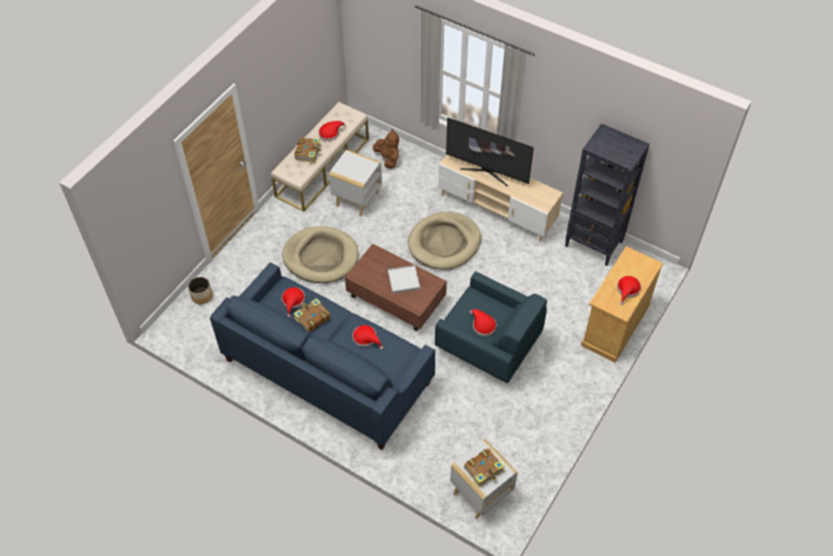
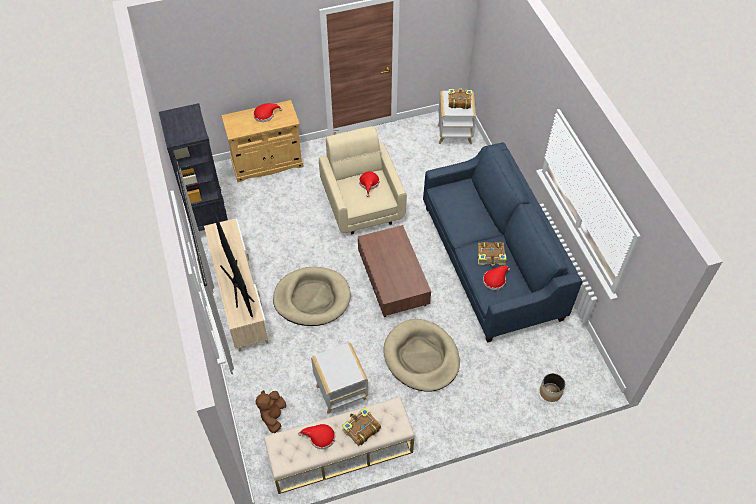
camera: 140 degrees left, 0 degrees up
(366, 338) = (462, 217): red hat -> none
(403, 280) = (388, 257): white tray -> none
(489, 345) = (362, 205): blue armchair -> beige armchair

